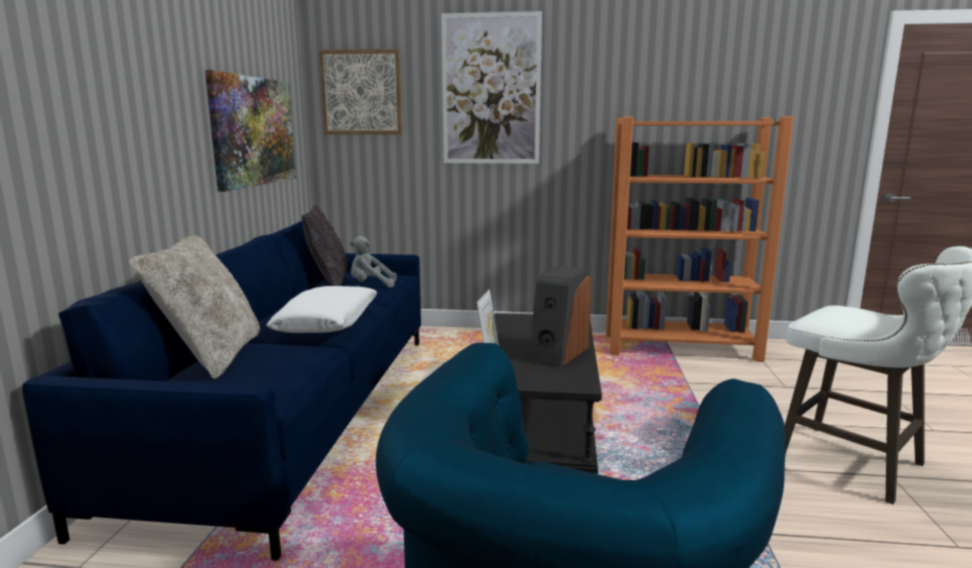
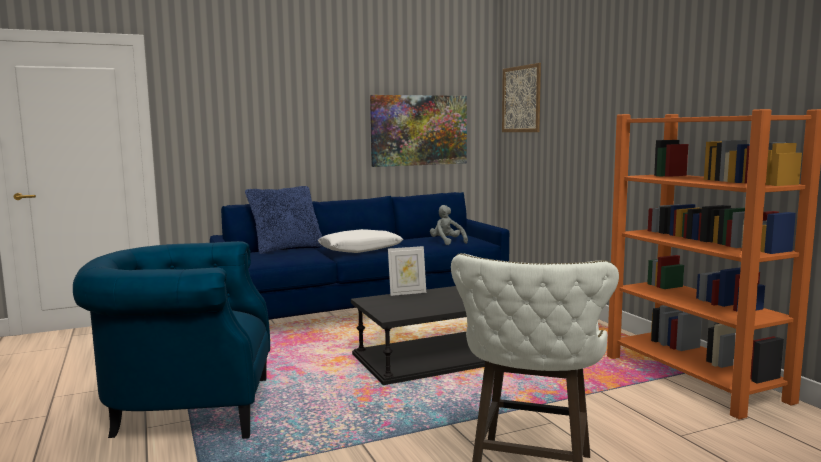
camera: 60 degrees right, 5 degrees down
(211, 355) = (287, 248): beige pillow -> blue pillow
(329, 282) = (435, 236): black pillow -> none
(491, 90) = (589, 91): picture -> none
(558, 354) = (439, 304): speaker -> none

